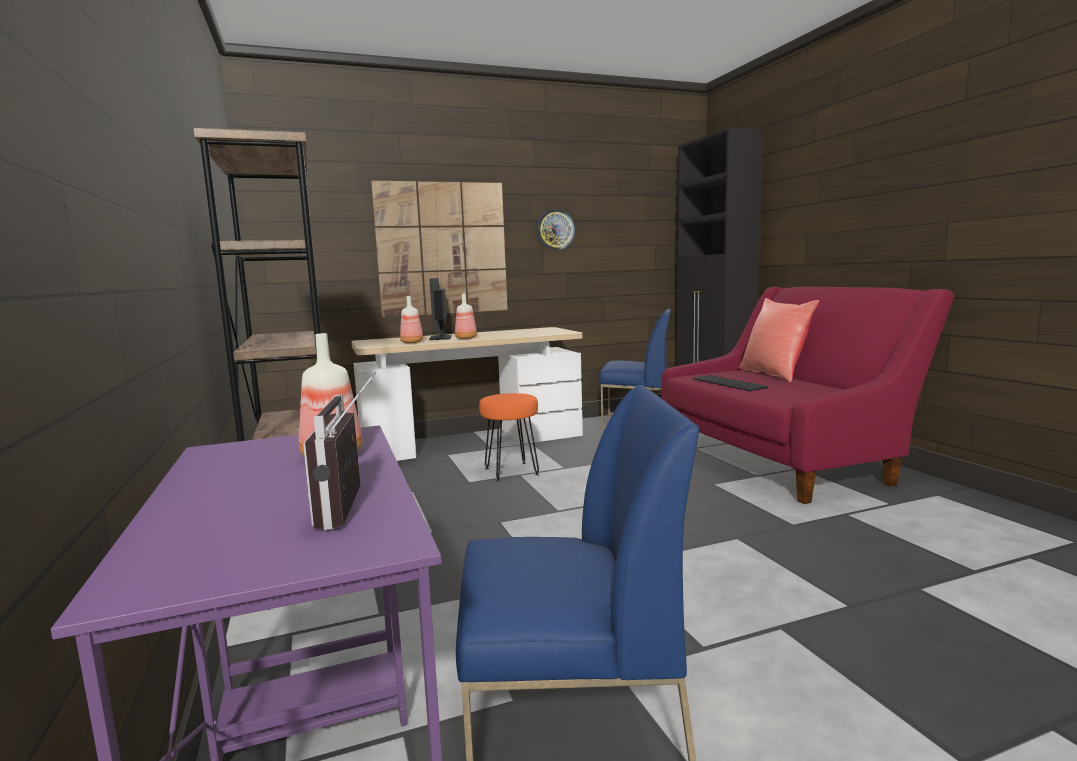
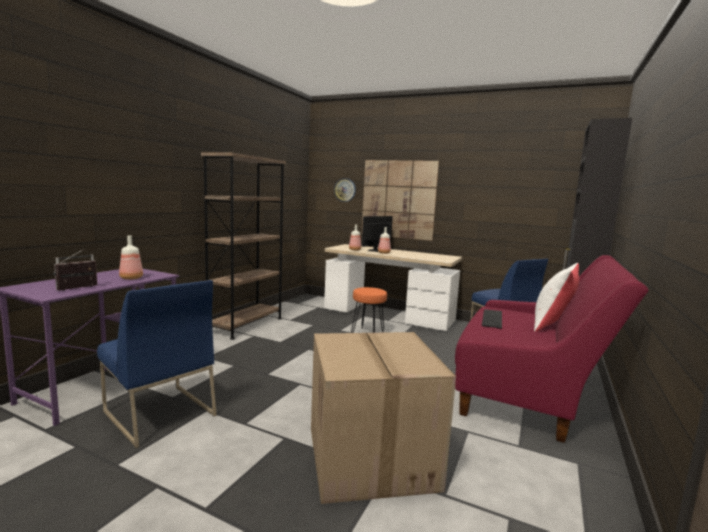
camera: 45 degrees right, 0 degrees up
(555, 230) = (473, 192): wall clock -> wall clock (345, 190)
(774, 374) = (552, 325): red pillow -> white pillow
(876, 583) = (372, 458): none -> cardboard box

